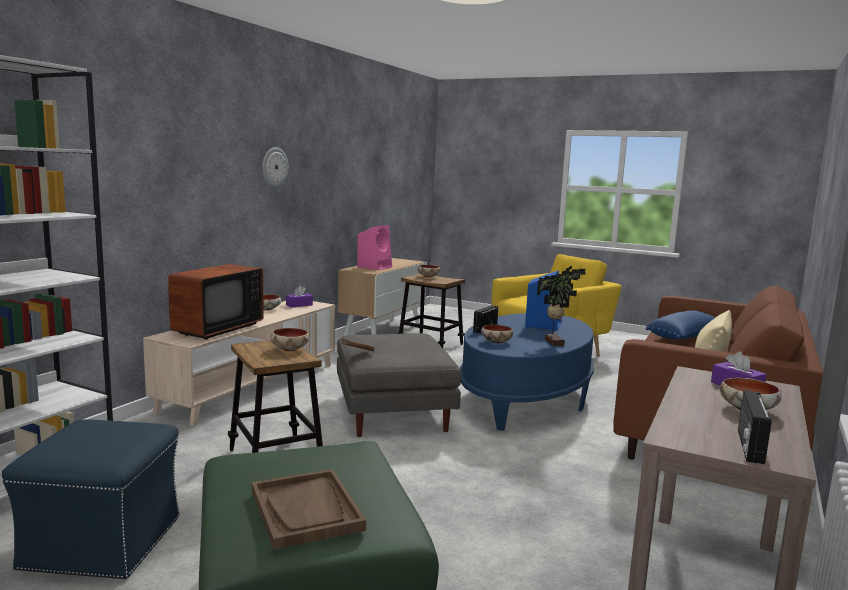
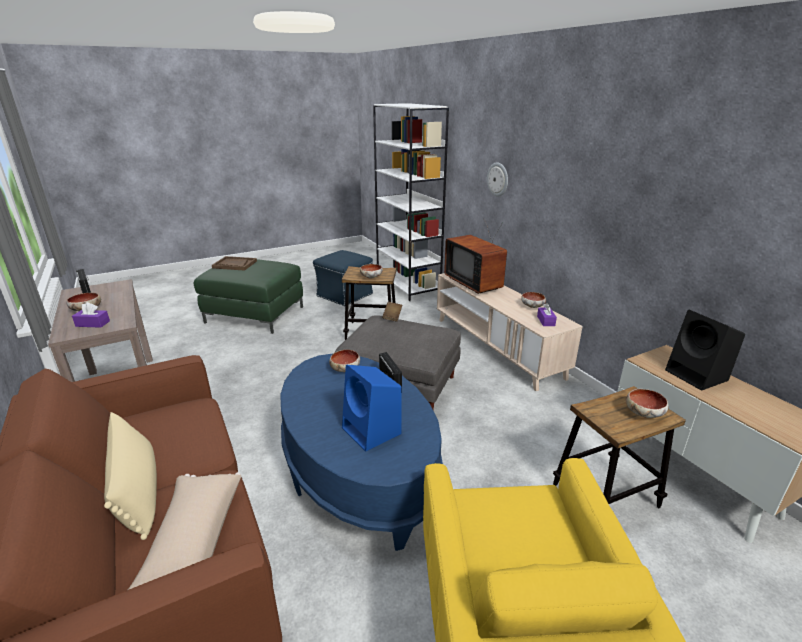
camera: 125 degrees right, 15 degrees up
(274, 167) = (592, 183): wall clock -> wall clock (498, 179)
(375, 267) = (697, 376): pink speaker -> black speaker
(555, 342) = (308, 400): potted plant -> none
(686, 337) = (192, 544): blue pillow -> beige pillow

